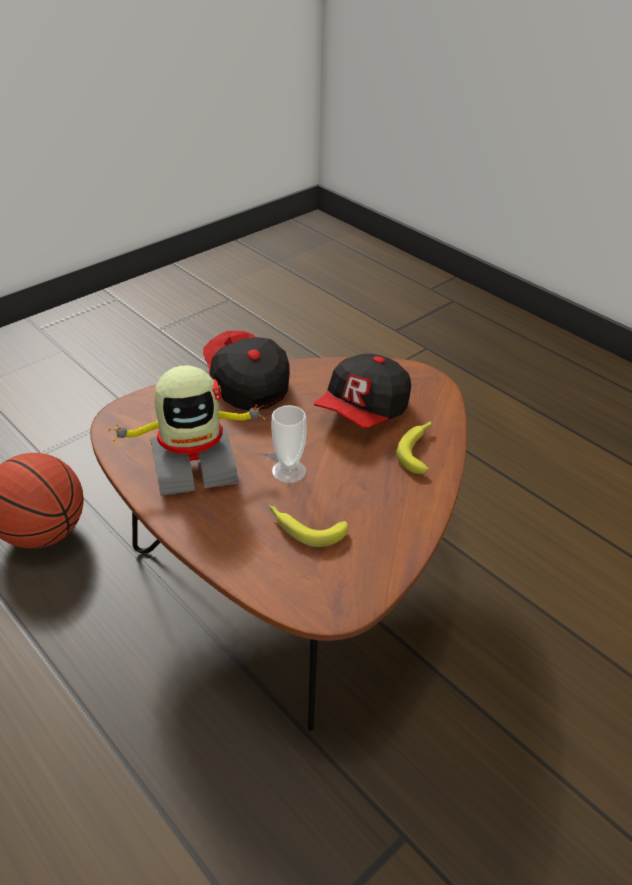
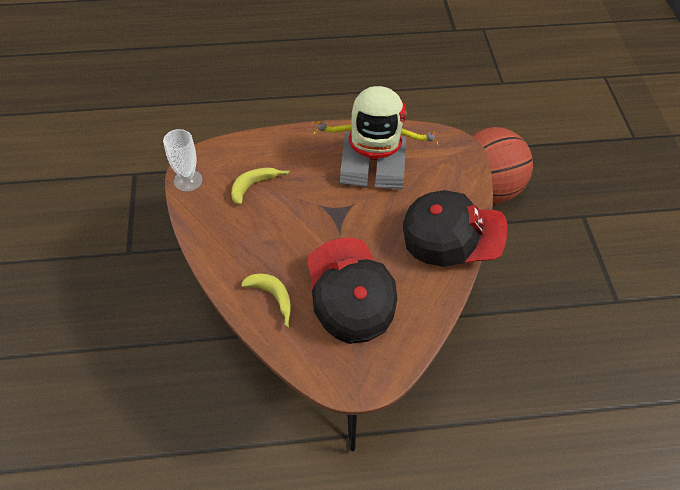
camera: 125 degrees right, 15 degrees up
(193, 464) = (373, 162): toy robot -> toy robot turned 105 degrees counterclockwise
(289, 471) = (320, 209): cup -> cup (188, 180)

